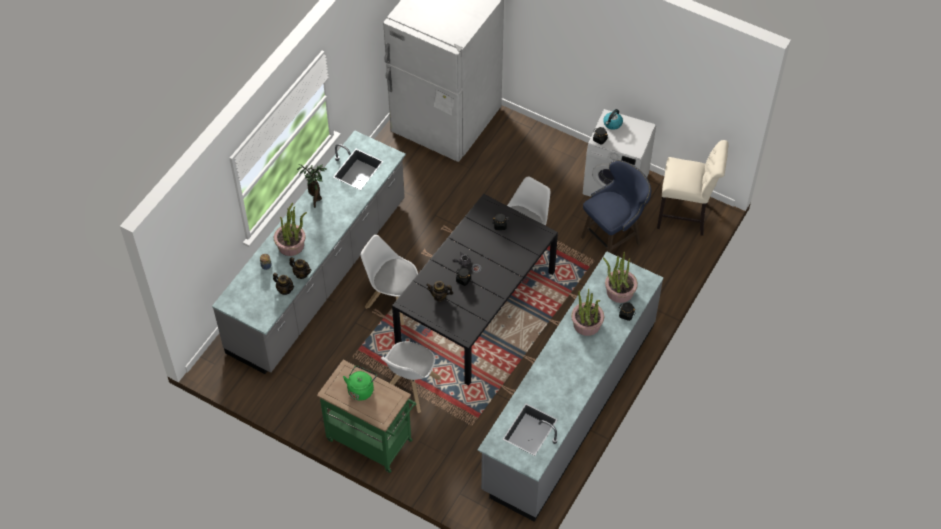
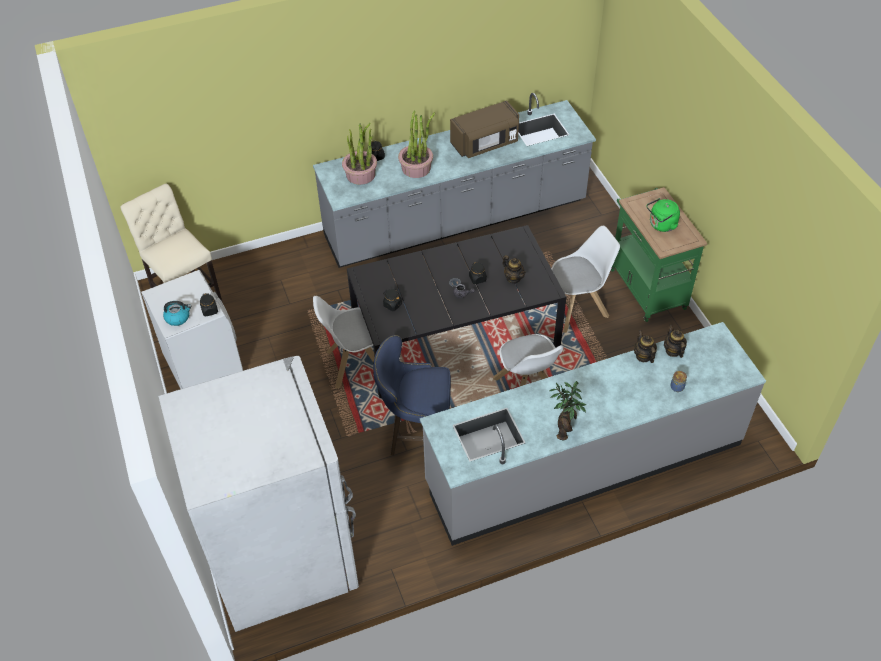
camera: 140 degrees left, 5 degrees down
(291, 245) = (633, 393): potted plant -> none
(559, 383) = (485, 144): none -> brown microwave
(612, 239) = (269, 318): blue stool -> blue stool (415, 433)

